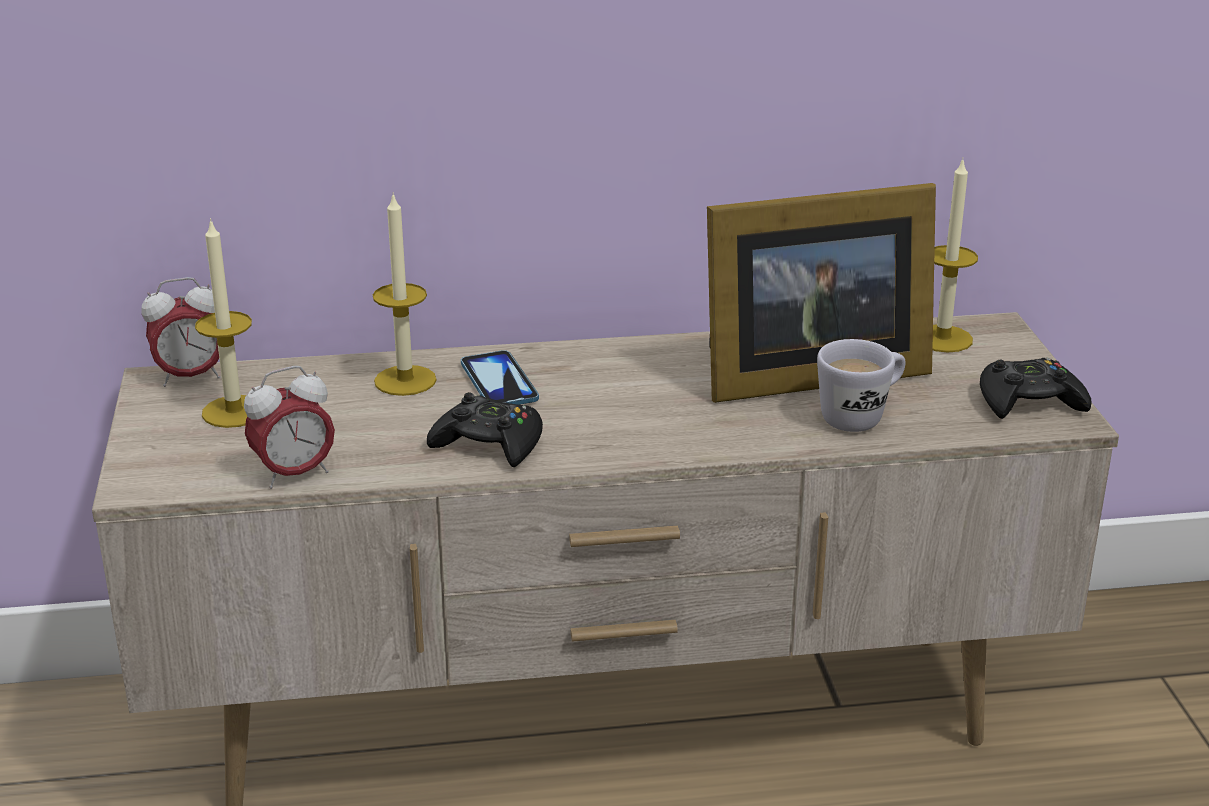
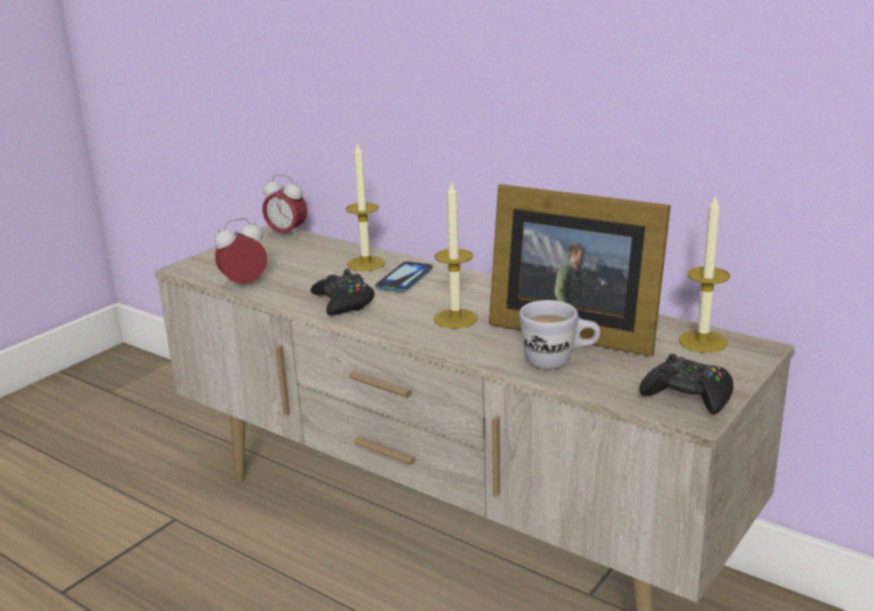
camera: 45 degrees right, 5 degrees down
(234, 411) = (274, 253): candle -> candle (455, 319)
(294, 474) = (244, 285): alarm clock -> alarm clock turned 135 degrees clockwise

